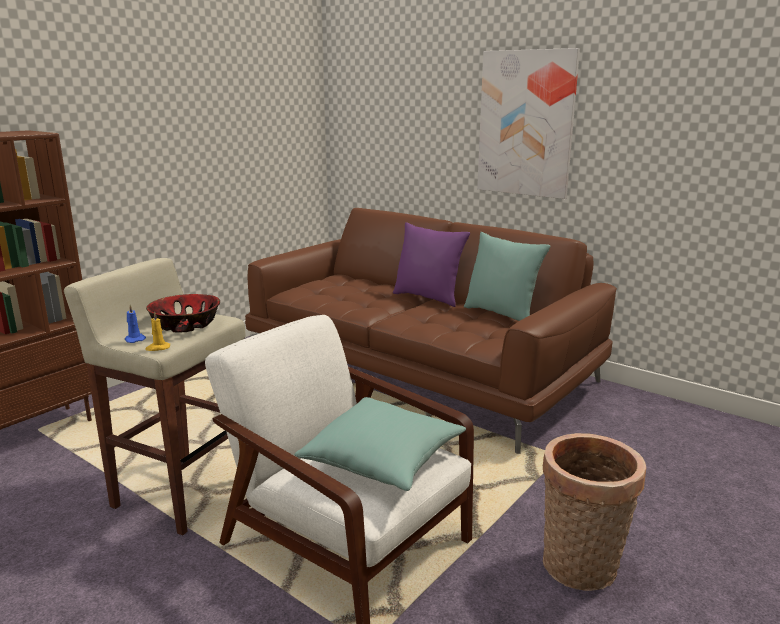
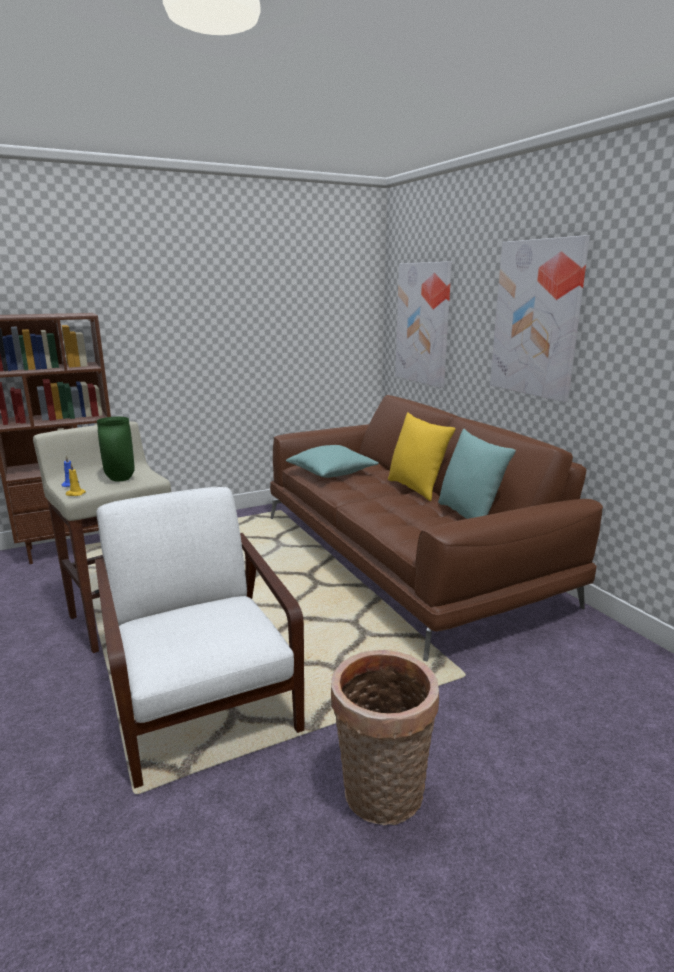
camera: 25 degrees right, 0 degrees up
(185, 325) = (119, 479): bowl -> green vase
(383, 132) = (423, 324): none -> picture
(383, 460) = (208, 629): turquoise pillow -> turquoise pillow (331, 473)
(428, 297) = (416, 488): purple pillow -> yellow pillow

